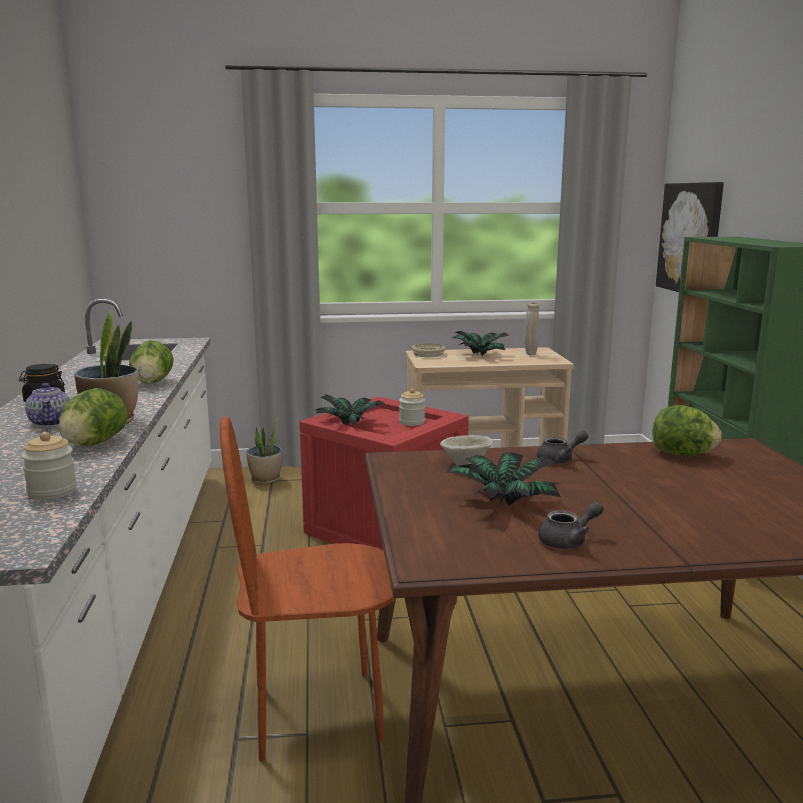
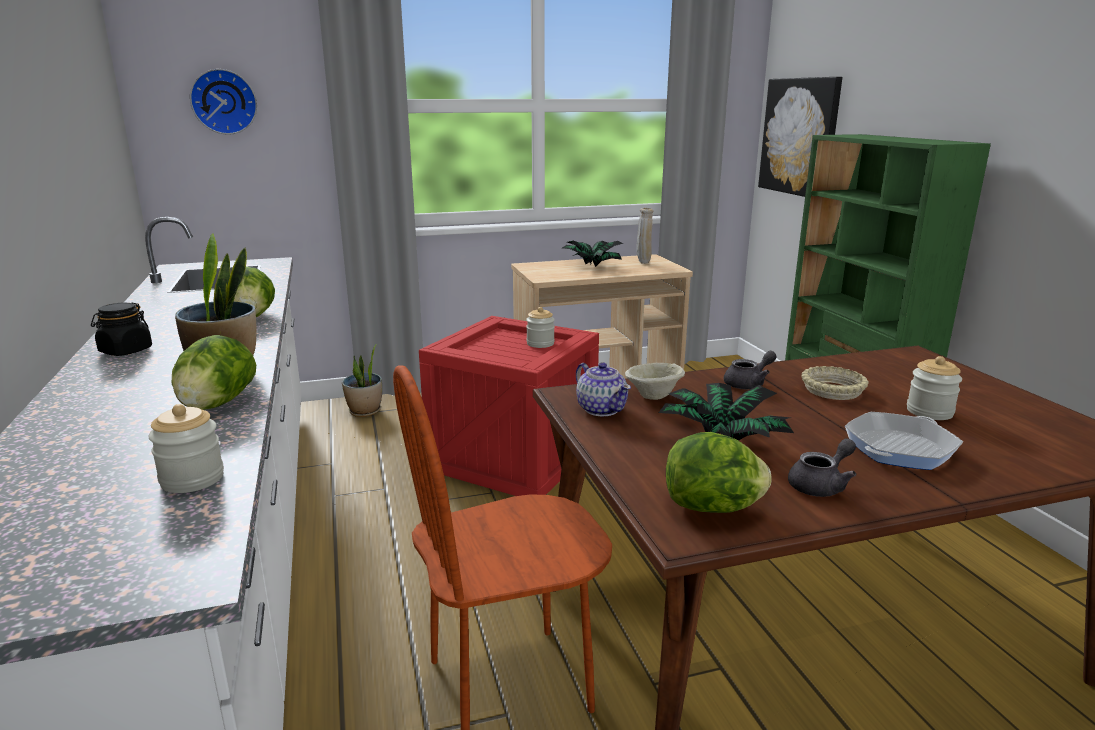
camera: 10 degrees left, 5 degrees up
(51, 422) = (146, 378): teapot -> teapot (601, 409)
(163, 204) = (224, 102): none -> wall clock
(351, 425) = (476, 351): potted plant -> none
(428, 354) = (537, 267): beige bowl -> beige bowl (832, 390)
(664, 519) = (899, 448): none -> frying pan
(683, 454) = (866, 369): lettuce -> lettuce (713, 508)
(717, 492) = (929, 412): none -> jar

